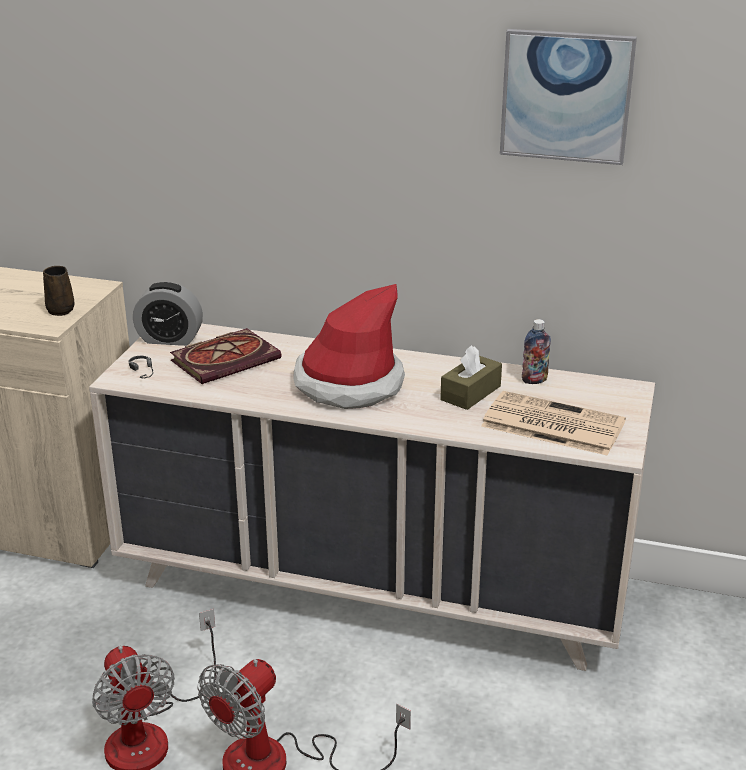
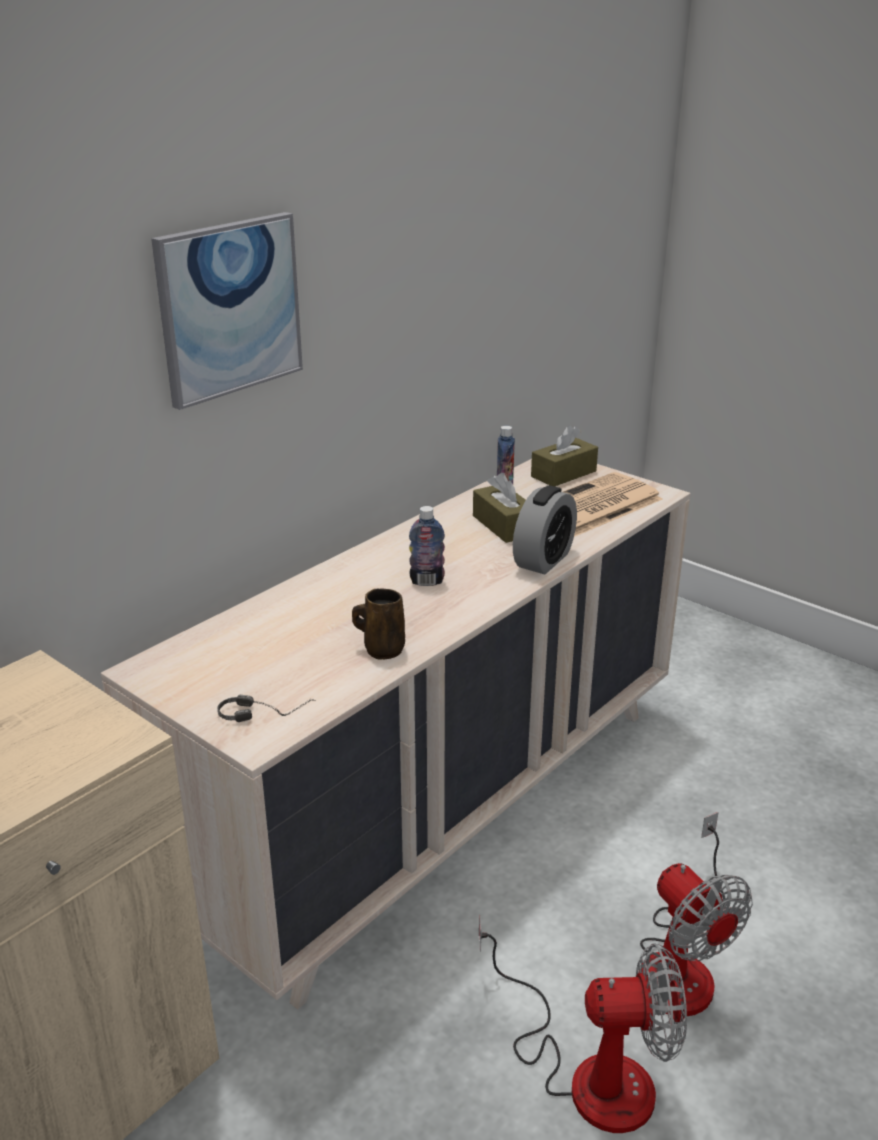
camera: 65 degrees left, 0 degrees up
(61, 309) = (74, 719): brown mug -> brown mug (382, 649)
(170, 339) = (181, 675): alarm clock -> alarm clock (543, 560)
(227, 359) = (286, 644): book -> none
(348, 384) = (427, 581): hat -> bottle
(566, 96) = (478, 182): picture -> picture (229, 308)
(604, 398) = (563, 474): none -> brown tissue box

